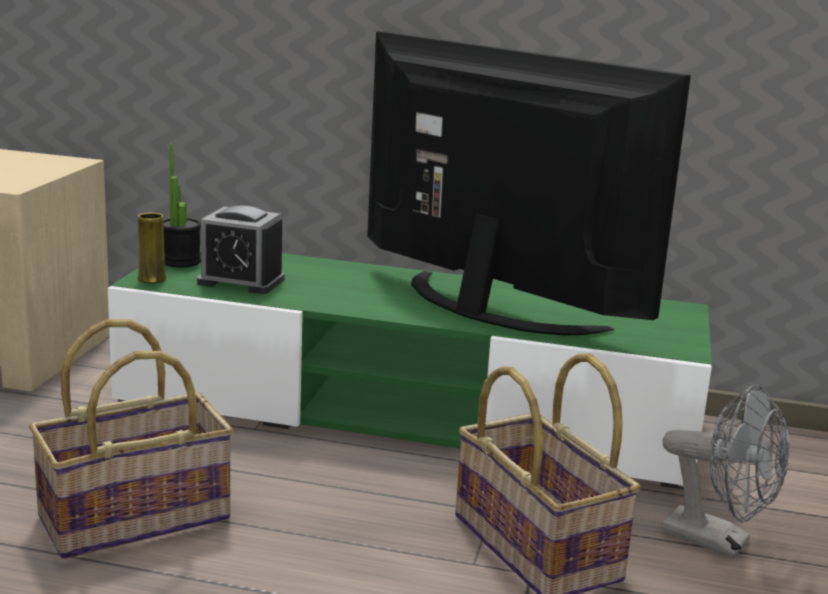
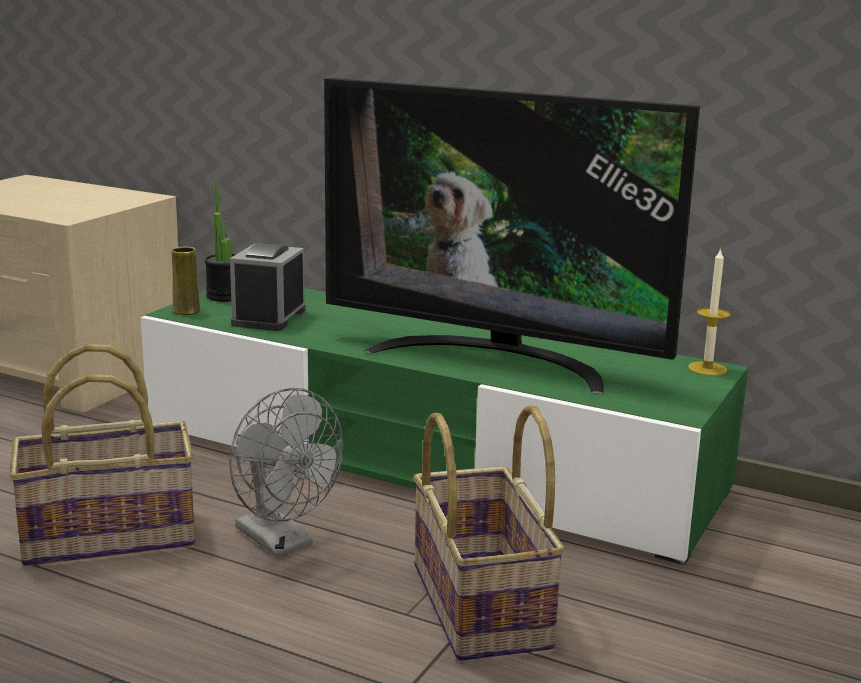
camera: 15 degrees right, 0 degrees up
(241, 281) = (269, 317): alarm clock -> alarm clock turned 75 degrees clockwise
(487, 310) = (495, 358): television -> television turned 150 degrees clockwise
(676, 308) = (707, 369): none -> candle
(718, 541) = (685, 621): grey fan -> grey fan (282, 542)

